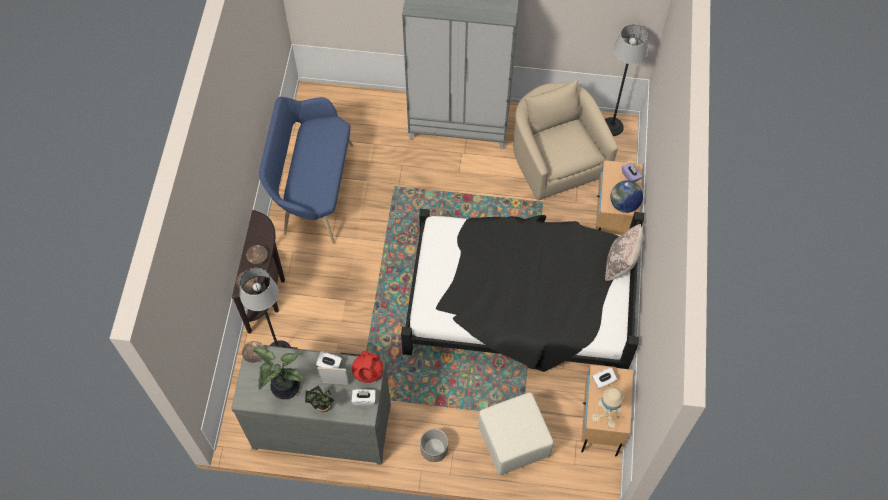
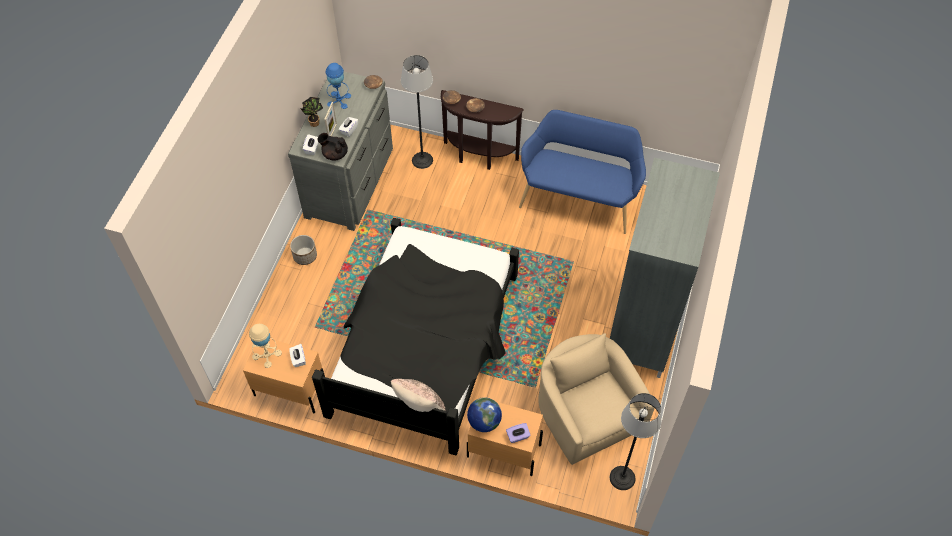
camera: 100 degrees right, 5 degrees down
(283, 387) = (339, 100): potted plant -> blue table lamp
(368, 372) = (334, 154): red teapot -> black teapot
(512, 441) = (294, 315): beige ottoman -> none
(557, 158) = (587, 412): beige armchair -> beige armchair turned 105 degrees counterclockwise

